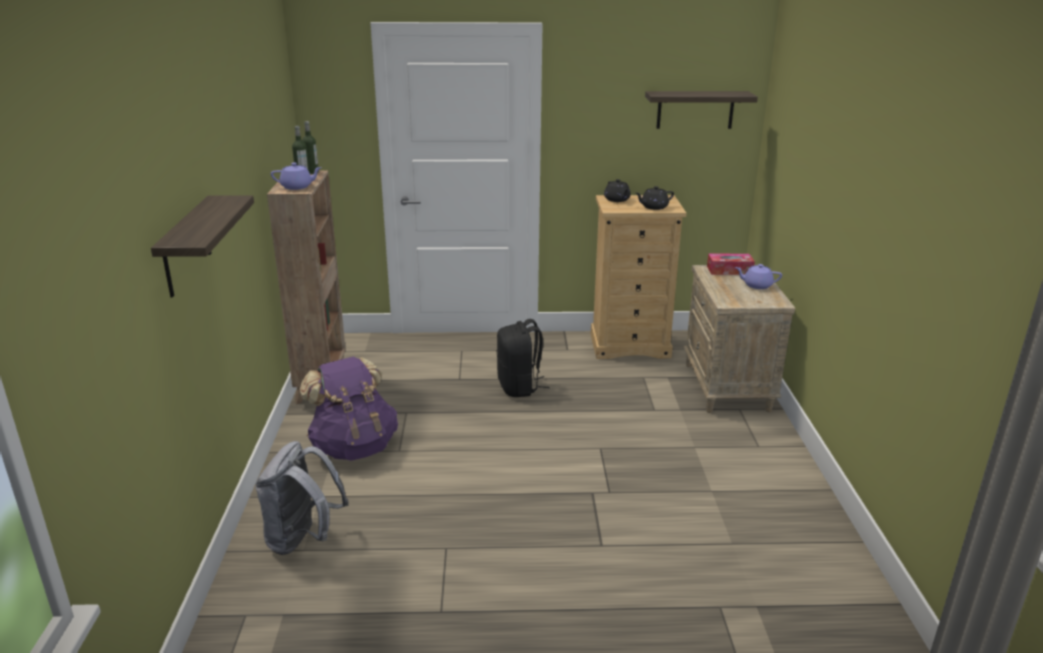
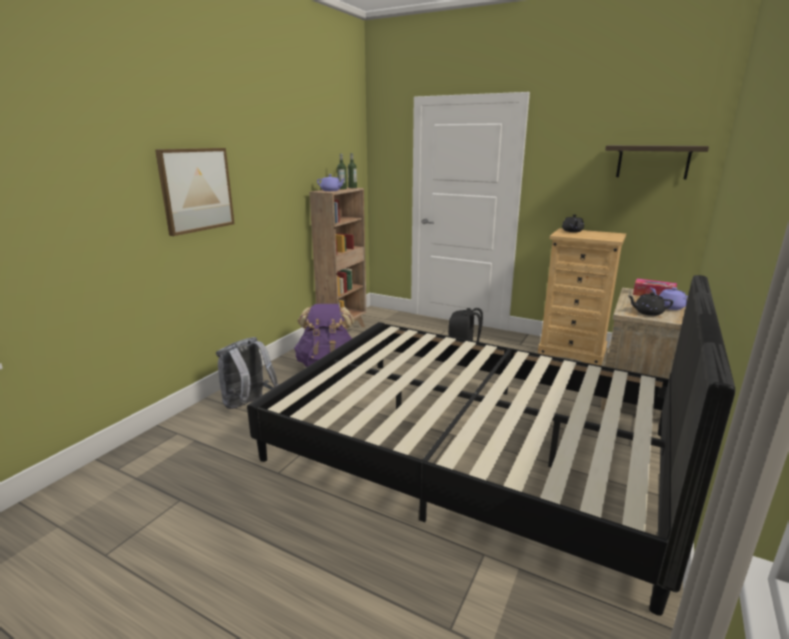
camera: 30 degrees right, 5 degrees down
(186, 247) = (196, 190): shelf -> picture
(621, 501) = (471, 448): none -> black bed
(653, 207) = (597, 237): black teapot -> black teapot (647, 312)

